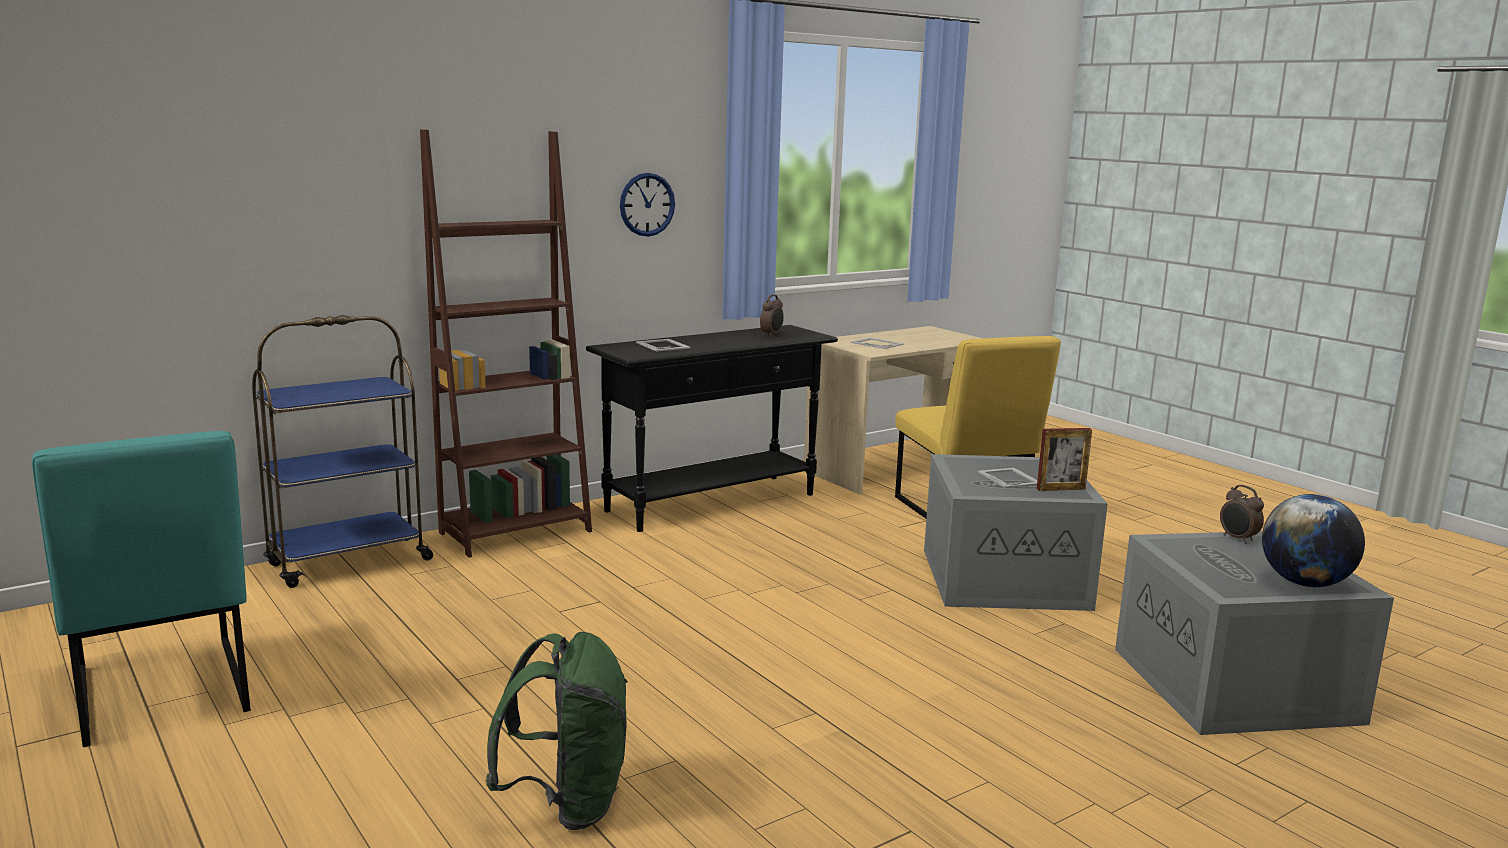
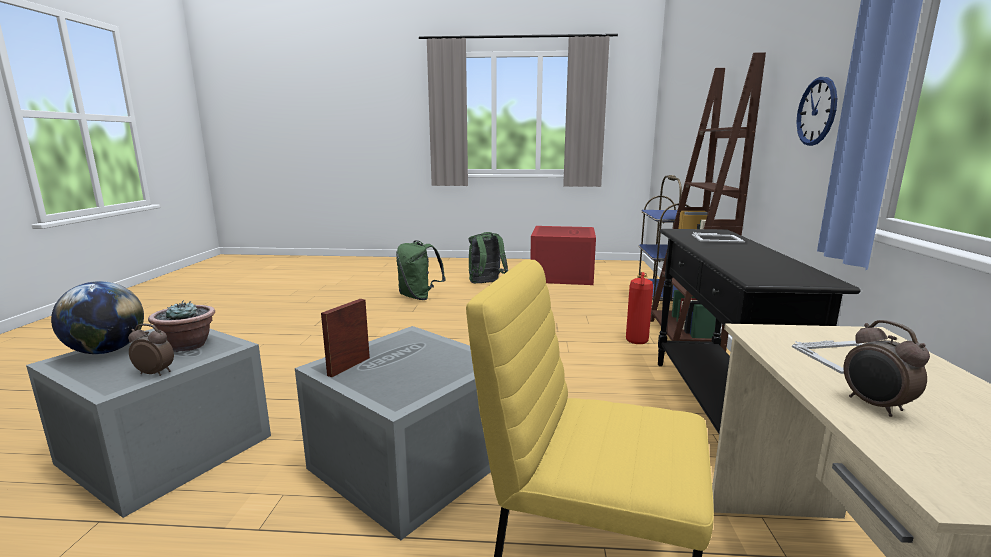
camera: 130 degrees right, 0 degrees up
(160, 693) = (561, 275): turquoise chair -> red storage box
(337, 764) = (486, 283): none -> green backpack
(550, 554) = (637, 336): none -> fire extinguisher
(772, 335) = (764, 267): alarm clock -> alarm clock (875, 406)
(1009, 478) = (406, 360): picture frame -> none
(1208, 558) = (188, 346): none -> potted plant

